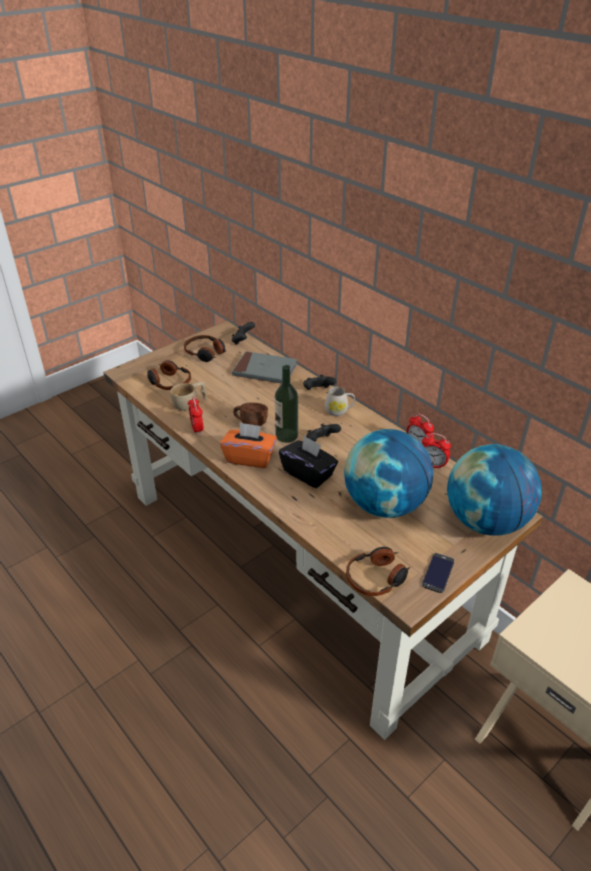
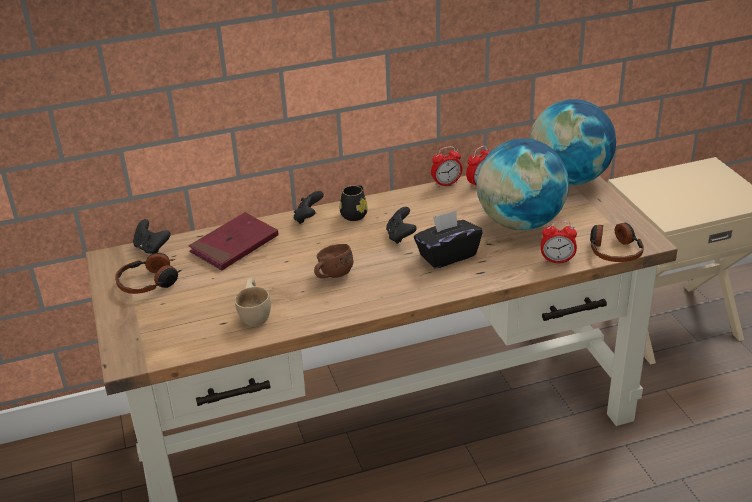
camera: 65 degrees left, 5 degrees down
(169, 382) = (189, 324): headphones -> none
(197, 429) = (312, 317): alarm clock -> alarm clock (557, 261)
(250, 457) = (395, 288): orange tissue box -> none
(265, 370) = (234, 245): grey book -> red book
(286, 435) = (373, 256): bottle -> none
(339, 411) = (355, 213): white mug -> black mug
(438, 573) = (620, 218): phone -> none

